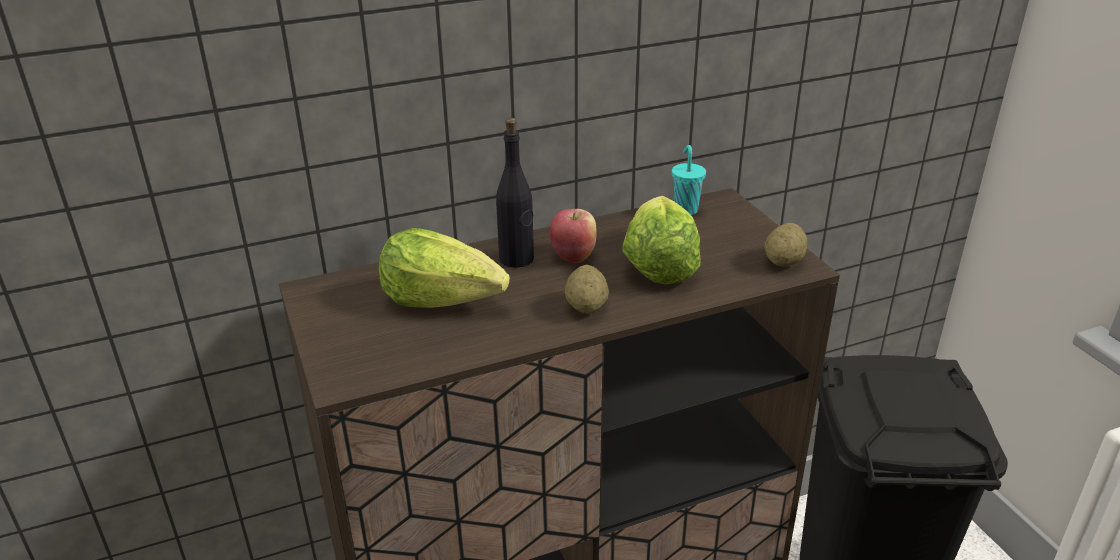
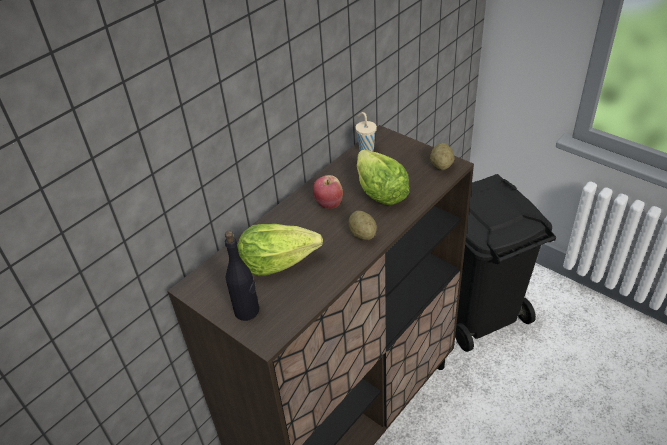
camera: 25 degrees left, 10 degrees up
(517, 259) = (298, 218): black bottle -> black bottle (247, 311)
(685, 209) = (366, 149): turquoise cup -> beige cup

